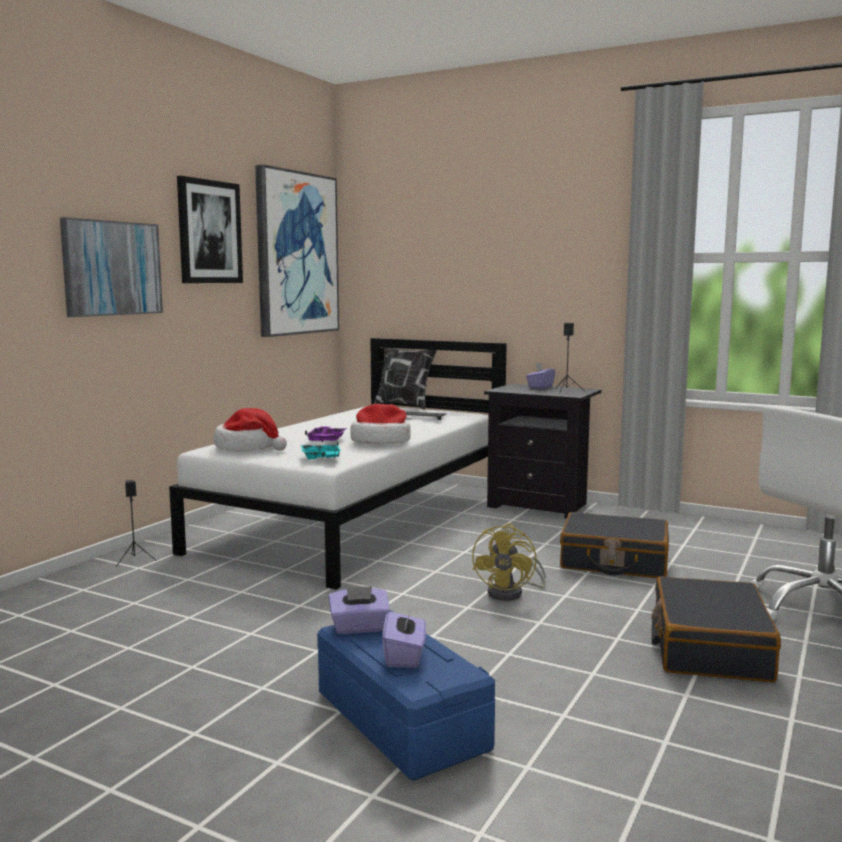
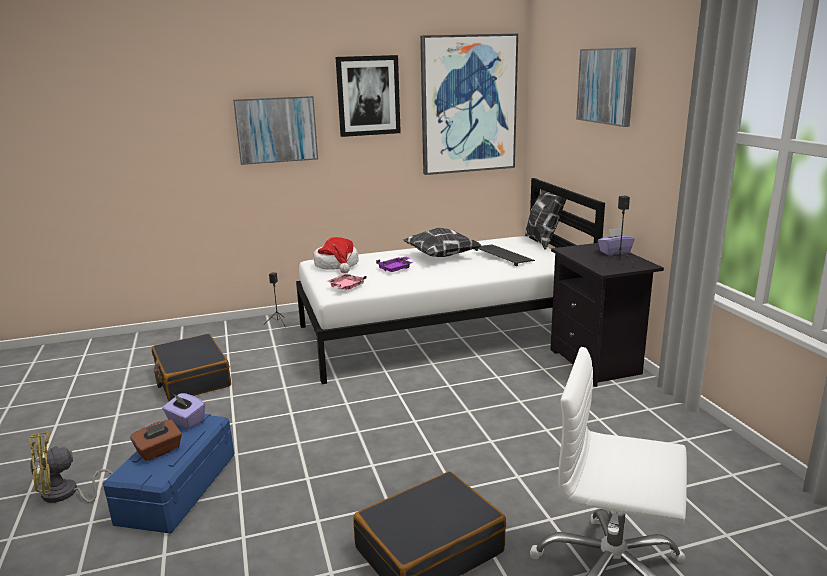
camera: 45 degrees right, 10 degrees up
(321, 458) = (346, 287): turquoise tray -> pink tray
(343, 425) = (442, 256): none -> pillow
(381, 441) = (420, 280): hat -> none
(405, 656) = (159, 451): purple tissue box -> brown tissue box
(488, 227) = (606, 86): none -> picture
(512, 593) = (405, 433): yellow fan -> yellow fan (66, 495)
(614, 561) = (534, 440): black suitcase -> black suitcase (192, 378)

